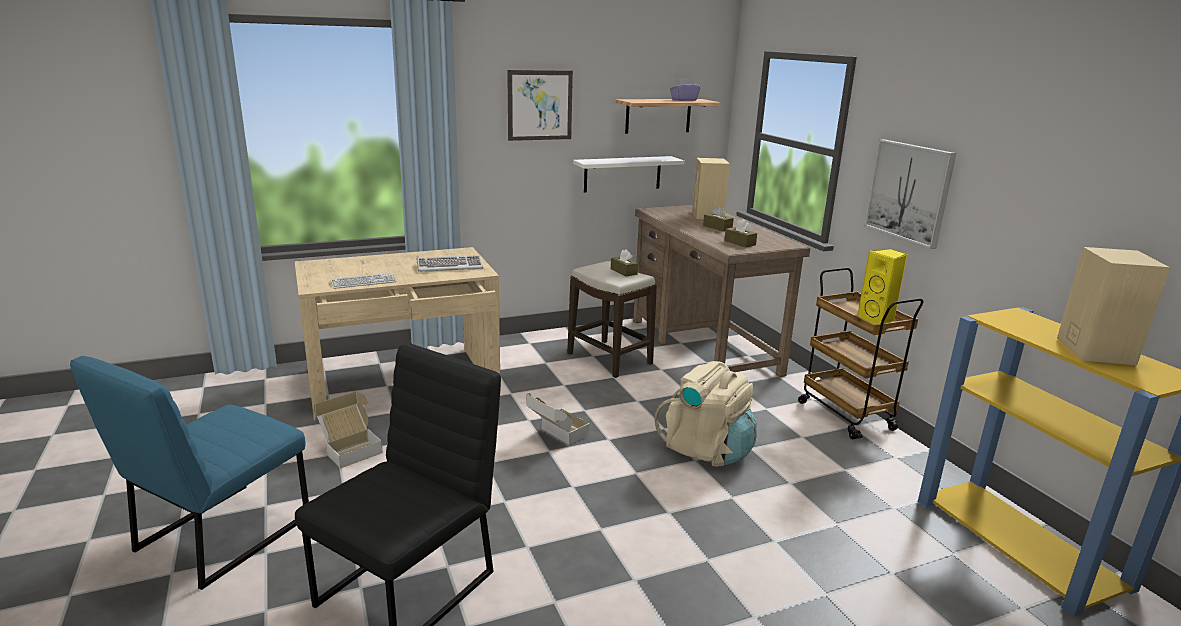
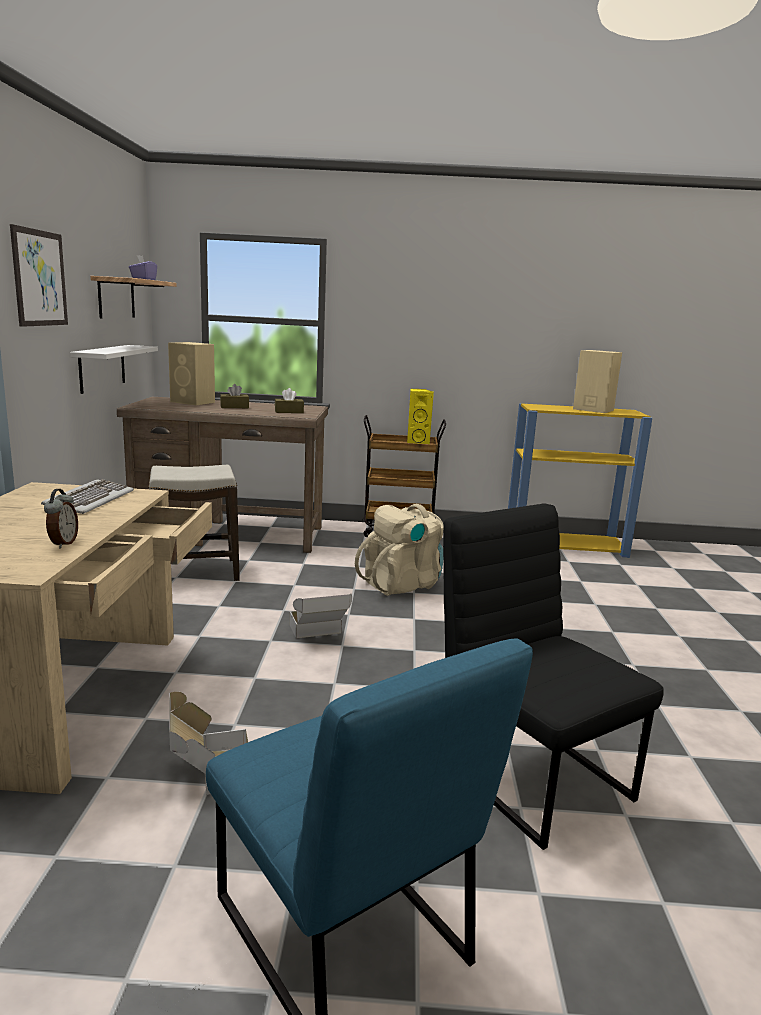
camera: 65 degrees left, 5 degrees down
(363, 282) = (62, 543): keyboard -> alarm clock
(623, 271) = (198, 467): brown tissue box -> none
(909, 192) = (406, 344): picture -> none

